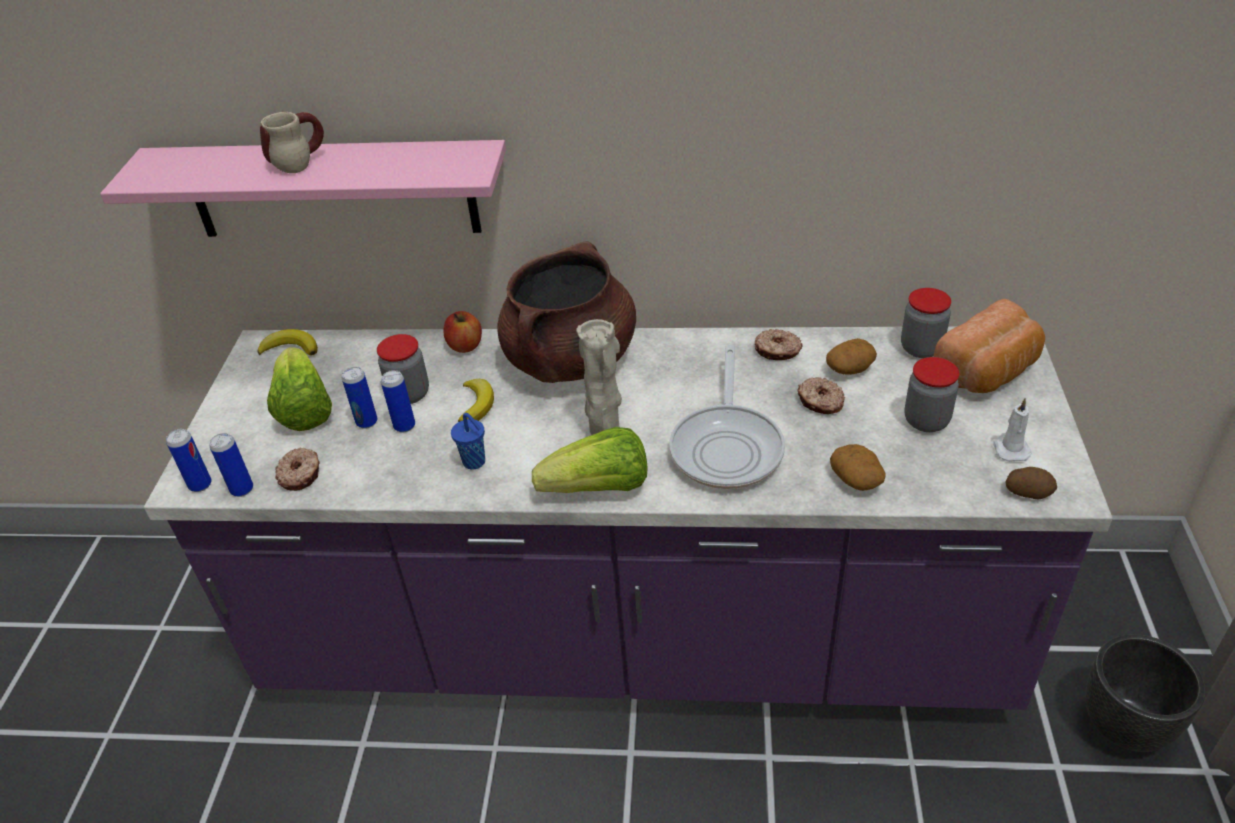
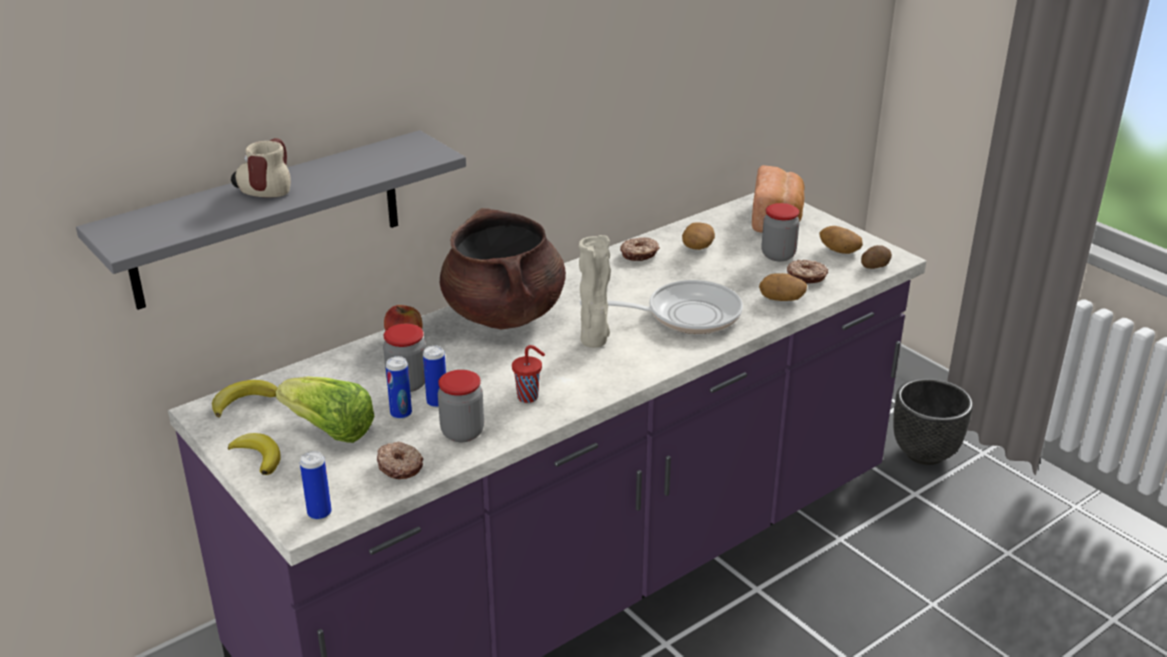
camera: 45 degrees left, 10 degrees down
(242, 489) = (364, 497): can -> none
(331, 189) = (267, 220): pink shelf -> grey shelf
(475, 462) = (529, 397): blue cup -> red cup
(476, 404) = (474, 366): banana -> banana (258, 456)
(599, 488) = (638, 371): lettuce -> none
(727, 446) = (685, 315): frying pan -> frying pan turned 60 degrees counterclockwise
(820, 402) = (706, 270): donut -> donut (806, 277)
(921, 348) = (723, 221): jar -> jar (462, 432)
(1010, 448) = (839, 250): white candle -> potato

